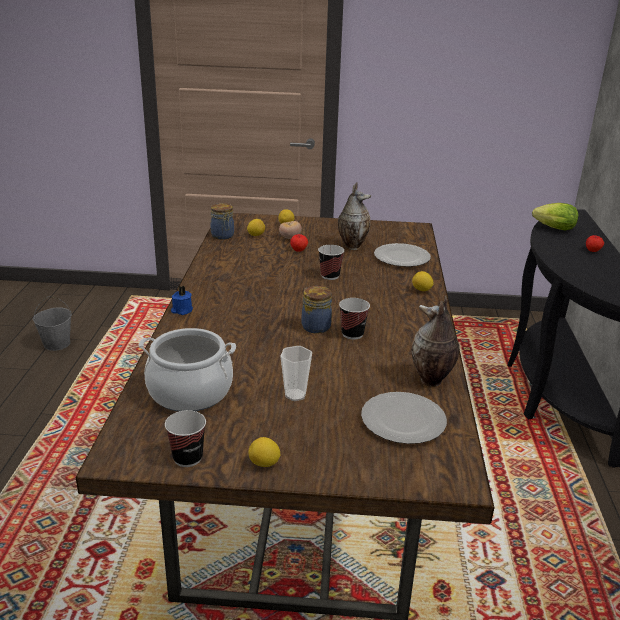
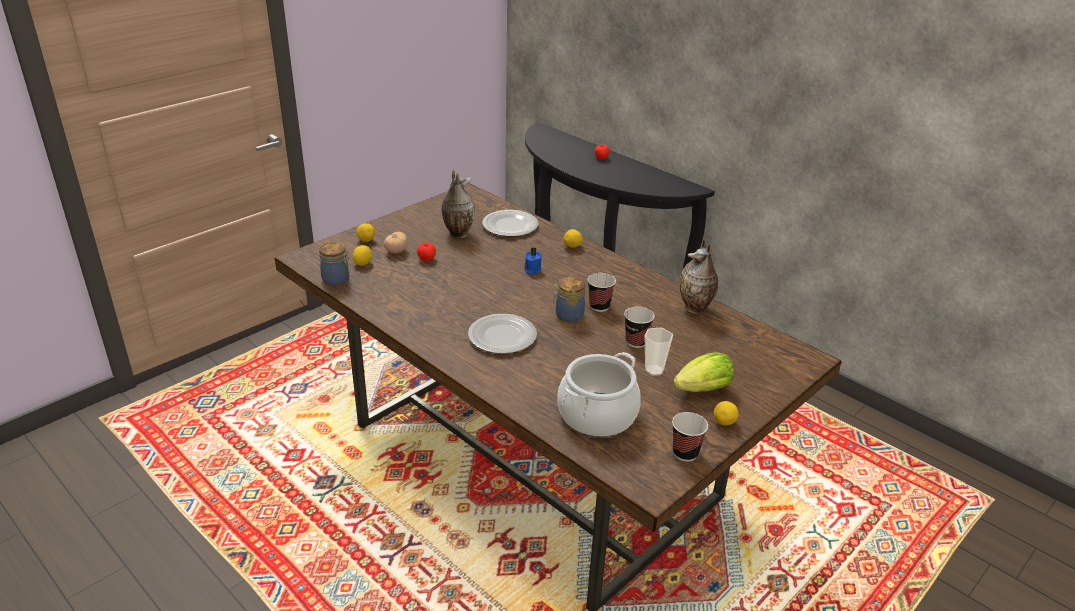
camera: 50 degrees left, 5 degrees up
(57, 344) = (107, 520): grey bucket -> none
(181, 310) = (456, 364): blue candle -> blue candle (532, 269)
(330, 276) = (495, 269): cup -> cup (636, 342)
(402, 421) = (730, 344): plate -> plate (502, 337)
(552, 228) = (548, 149): lettuce -> lettuce (700, 390)

